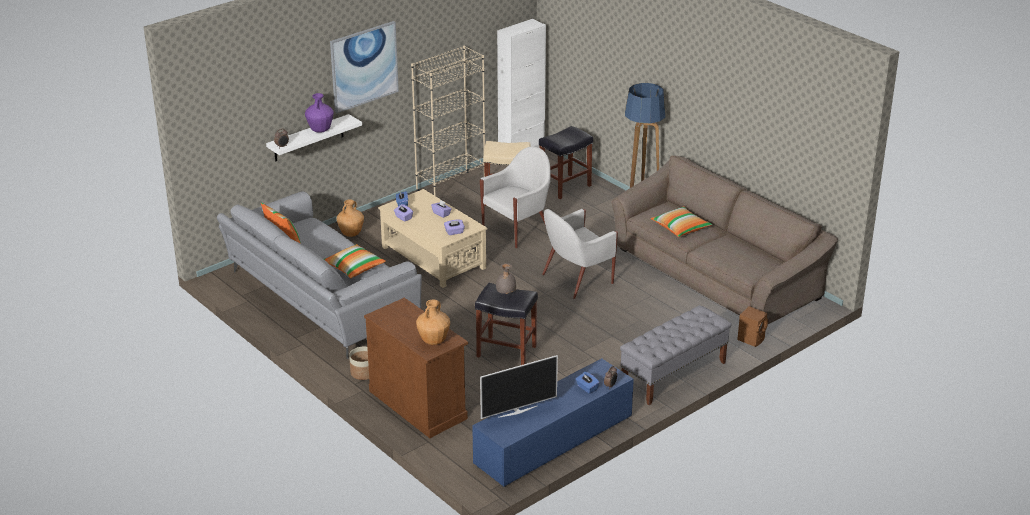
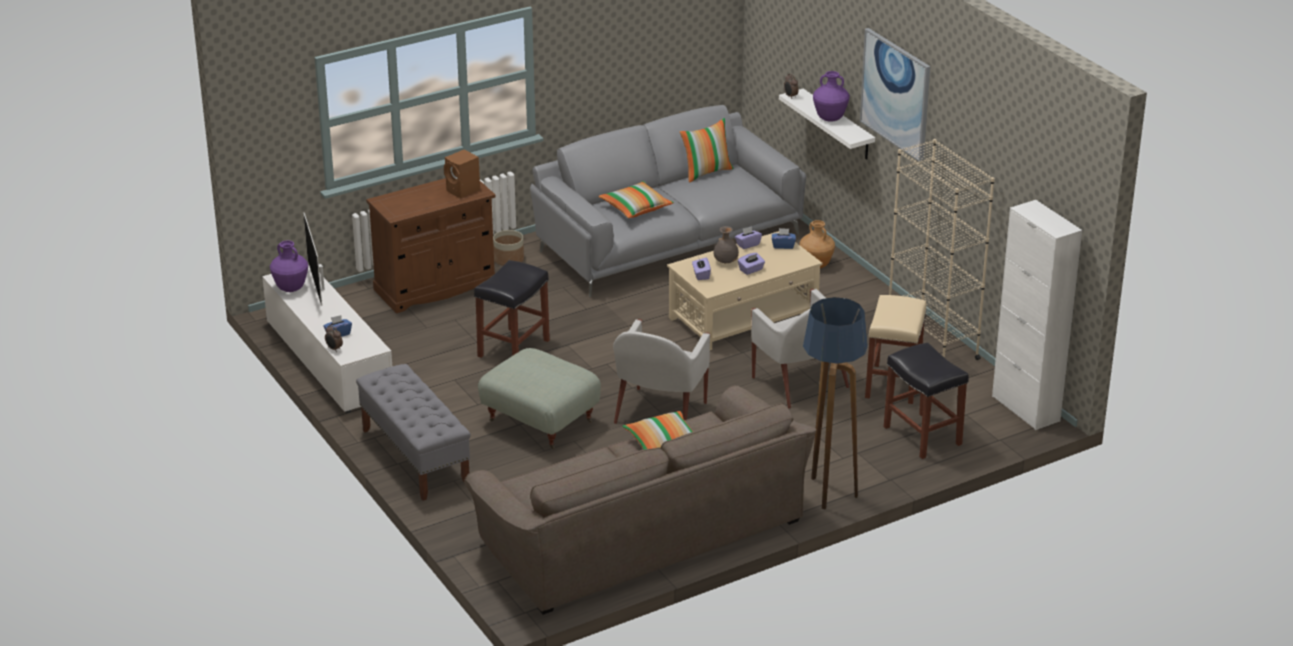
camera: 100 degrees right, 0 degrees up
(434, 341) = (400, 204): brown vase -> none
(505, 293) = (515, 277): grey vase -> grey vase (725, 262)
(521, 427) = (290, 288): none -> purple vase
(553, 442) = (328, 360): blue tv stand -> white tv stand
(576, 279) = (659, 414): white armchair -> white armchair turned 135 degrees counterclockwise
(606, 327) = (539, 422): none -> grey ottoman
(751, 339) = (466, 532): brown speaker -> brown speaker (463, 190)

